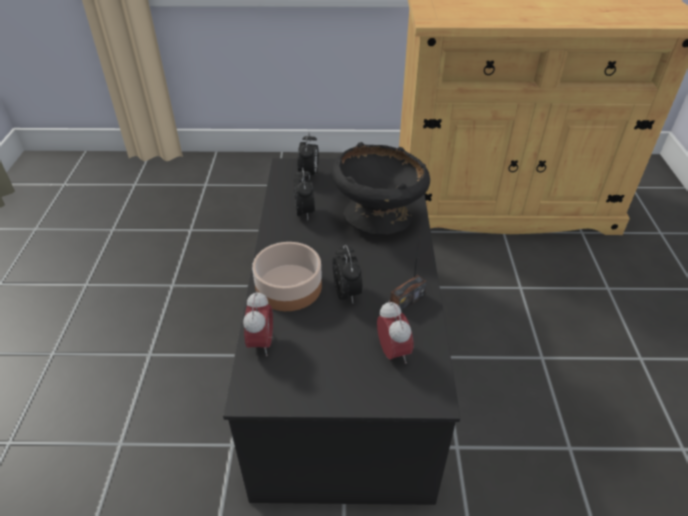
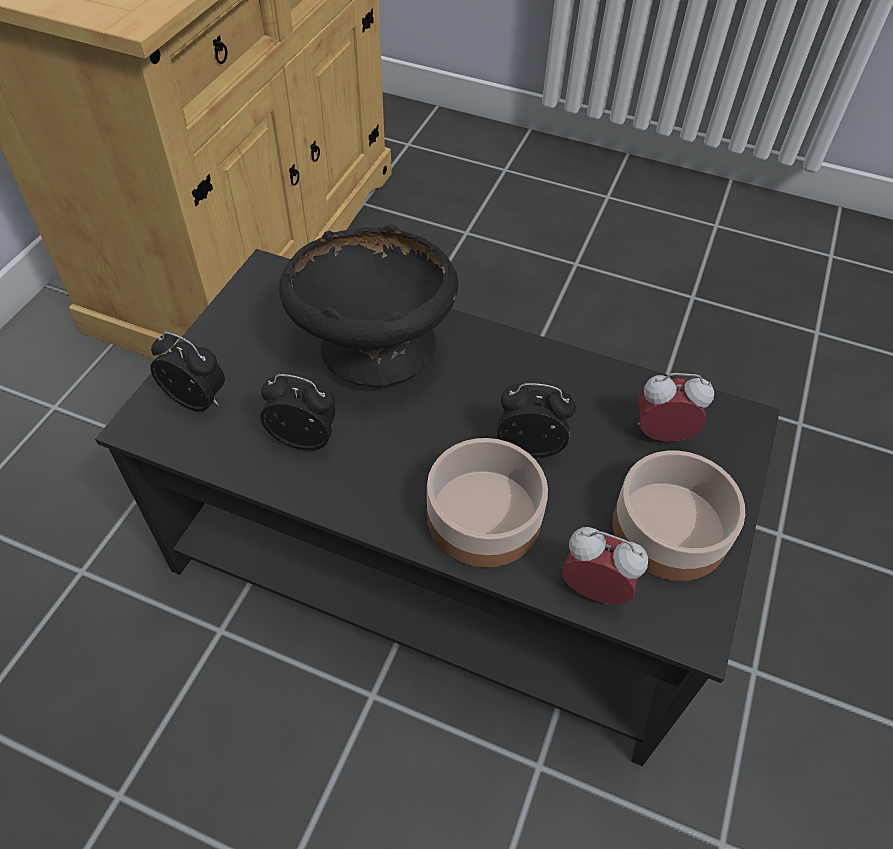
camera: 70 degrees left, 10 degrees up
(318, 371) = (671, 530): none -> bowl
(407, 300) = (572, 384): radio -> none

